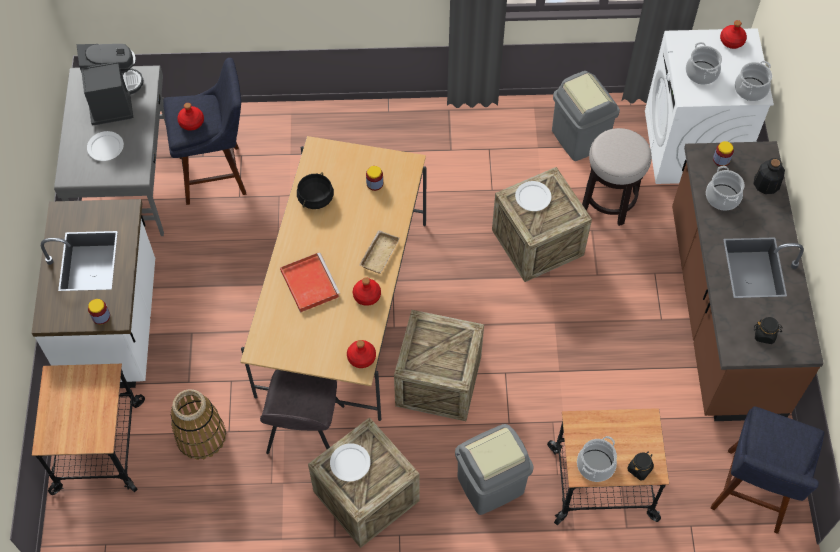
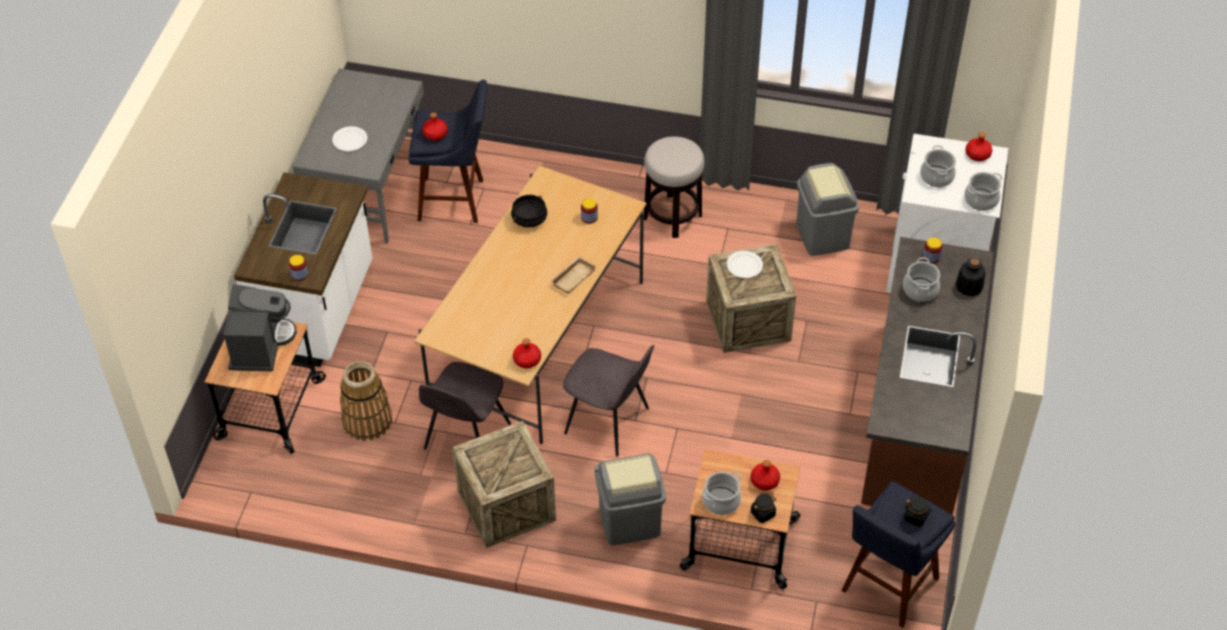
camera: 15 degrees right, 10 degrees down
(113, 98) = (370, 100): coffee machine -> coffee machine (260, 345)
(309, 283) = (499, 288): red tray -> none
(350, 463) = (492, 455): white plate -> none
(366, 295) = (549, 309): red bottle -> red bottle (764, 481)
(438, 381) = (609, 422): crate -> grey chair
(609, 201) = (833, 298): stool -> stool (672, 216)
(764, 335) = (918, 415): black jar -> black jar (915, 517)

